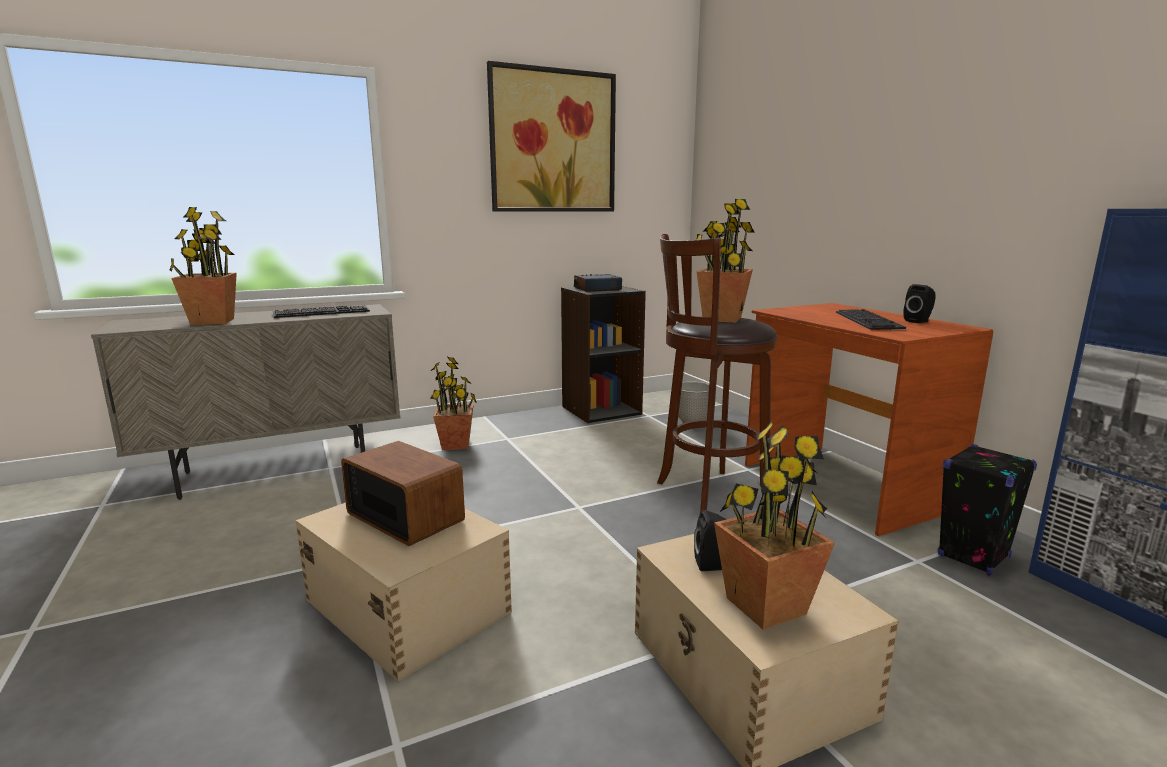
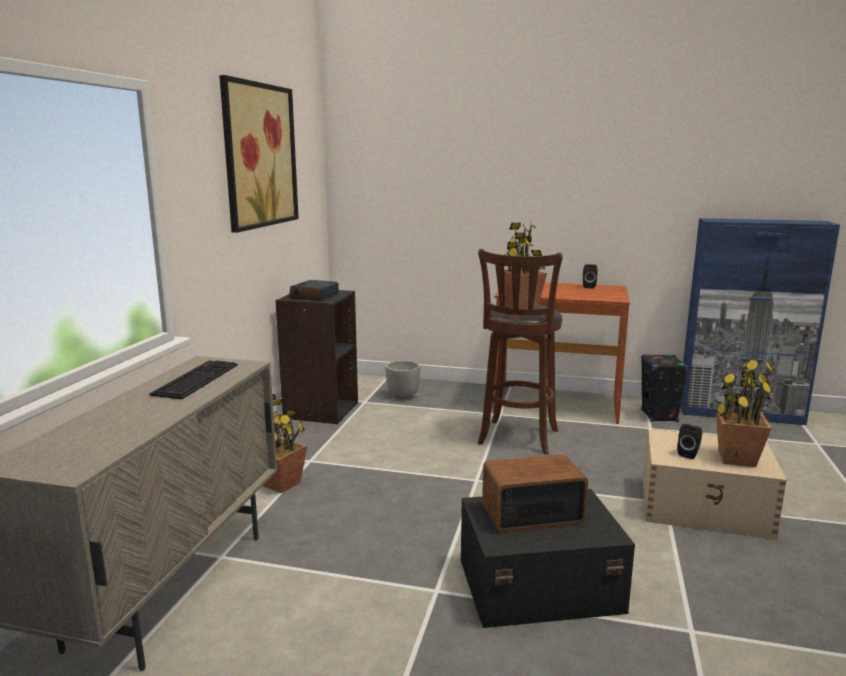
camera: 50 degrees left, 0 degrees up
(212, 322) = (138, 424): potted plant -> none
(407, 604) = (537, 585): beige storage box -> black storage box
(870, 321) = (573, 291): keyboard -> none

